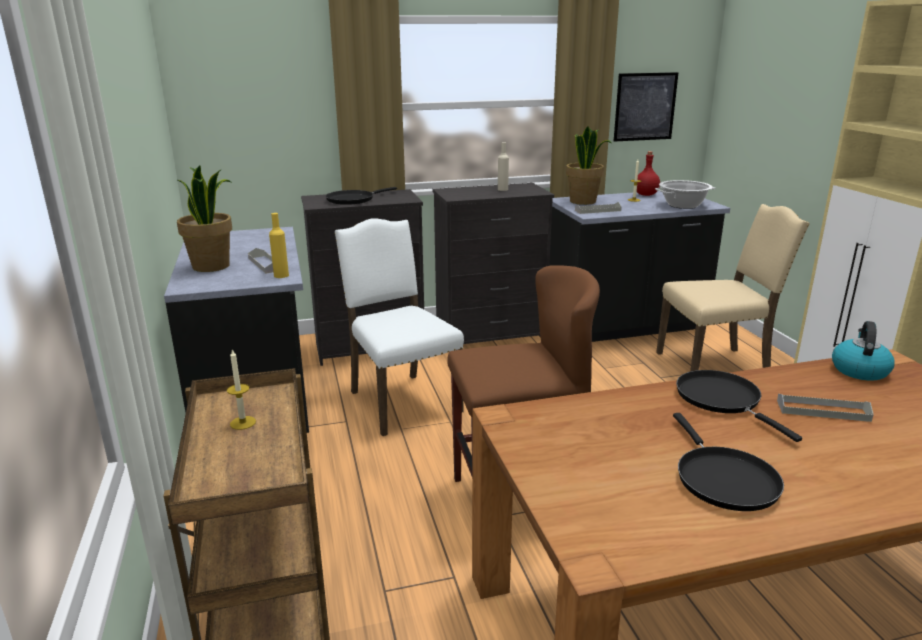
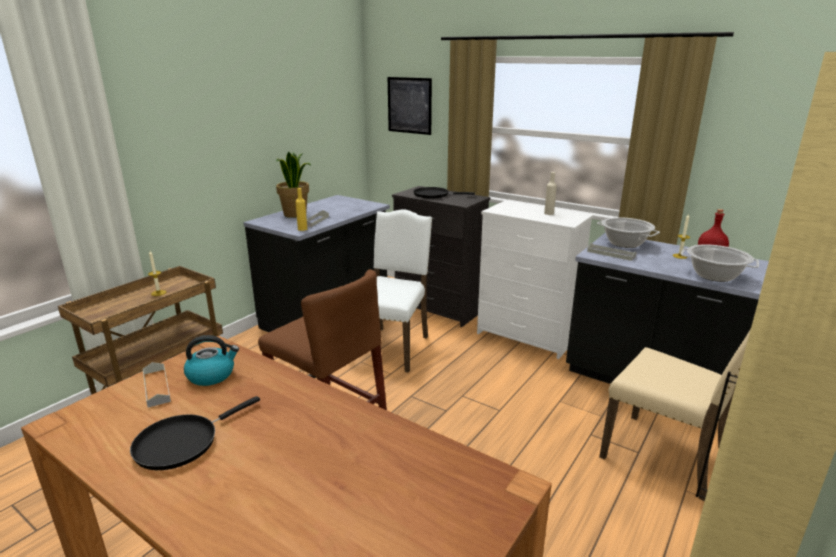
camera: 50 degrees right, 0 degrees up
(491, 336) = (526, 337): black dresser -> white dresser
(583, 201) = (625, 243): potted plant -> cooking pot
(645, 107) = (755, 160): picture -> picture (409, 105)
(722, 400) = (315, 413): black frying pan -> none
(822, 411) = (341, 465): grey tray -> grey tray (156, 387)
(859, 370) = (462, 470): kettle -> kettle (212, 375)

